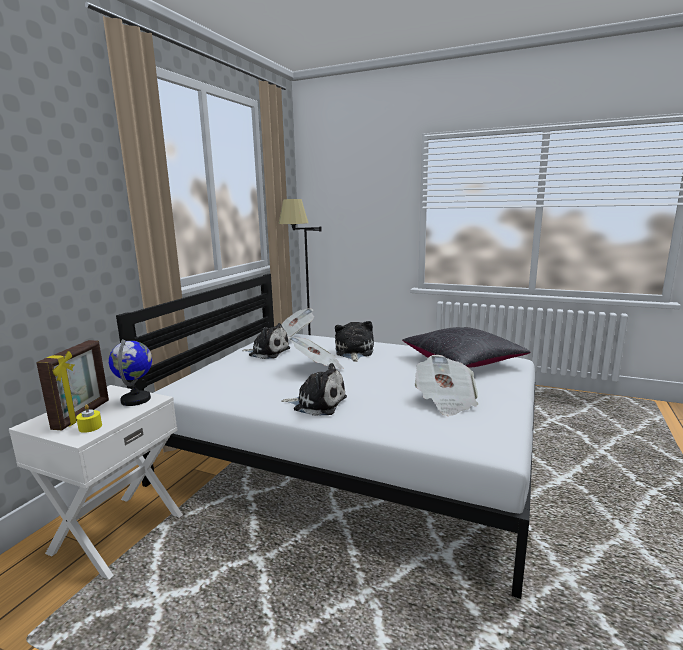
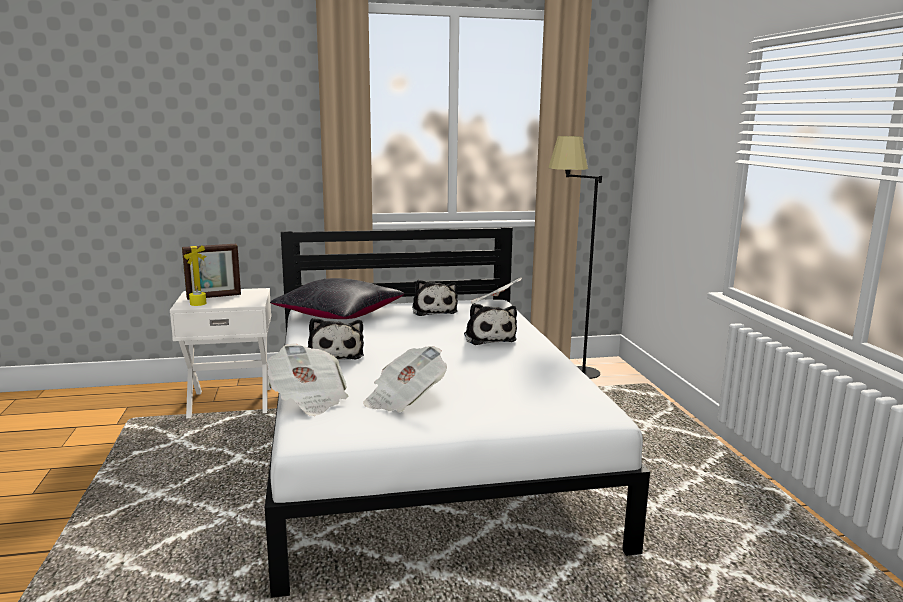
camera: 55 degrees right, 0 degrees up
(136, 400) = (249, 300): globe -> none
(317, 366) = (421, 333): newspaper -> newspaper (308, 399)
(353, 352) = (489, 338): plush toy -> plush toy turned 105 degrees clockwise
(462, 361) = (547, 388): black pillow -> black pillow (339, 314)

